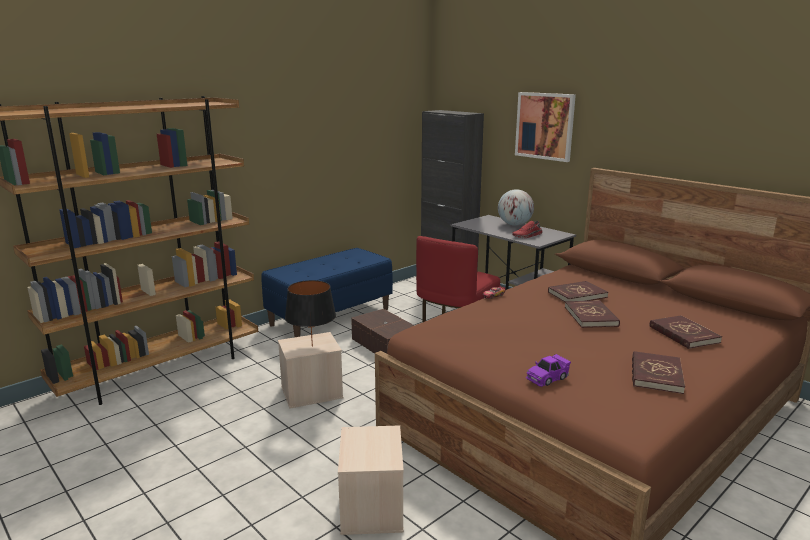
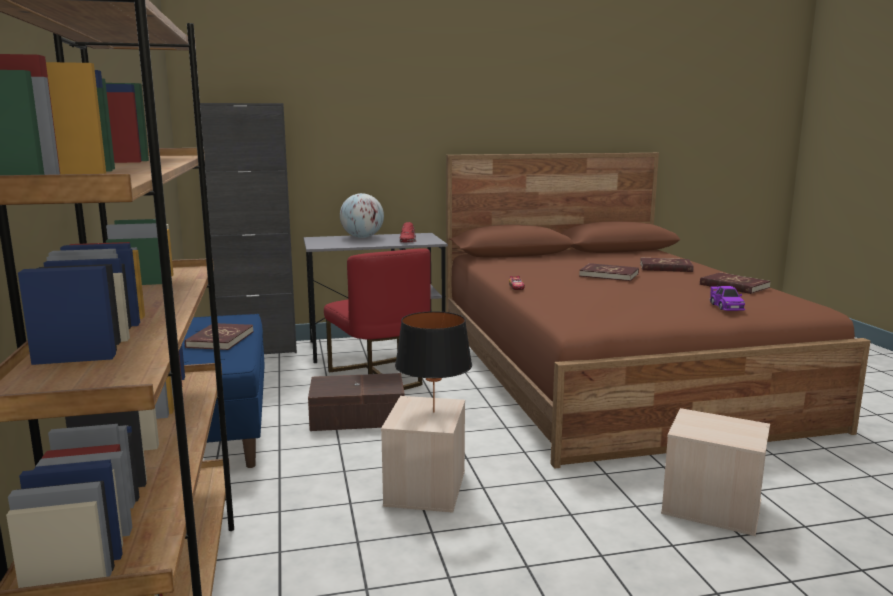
camera: 60 degrees left, 5 degrees down
(545, 126) = (373, 115): picture -> none
(577, 295) = (553, 269): red book -> red book (220, 339)

